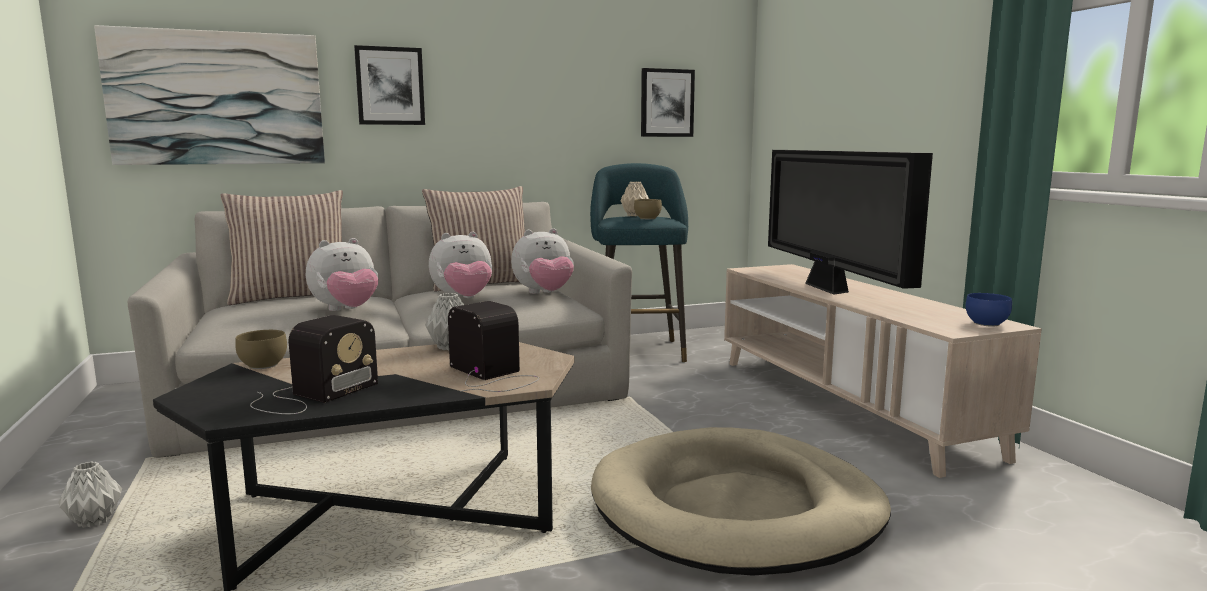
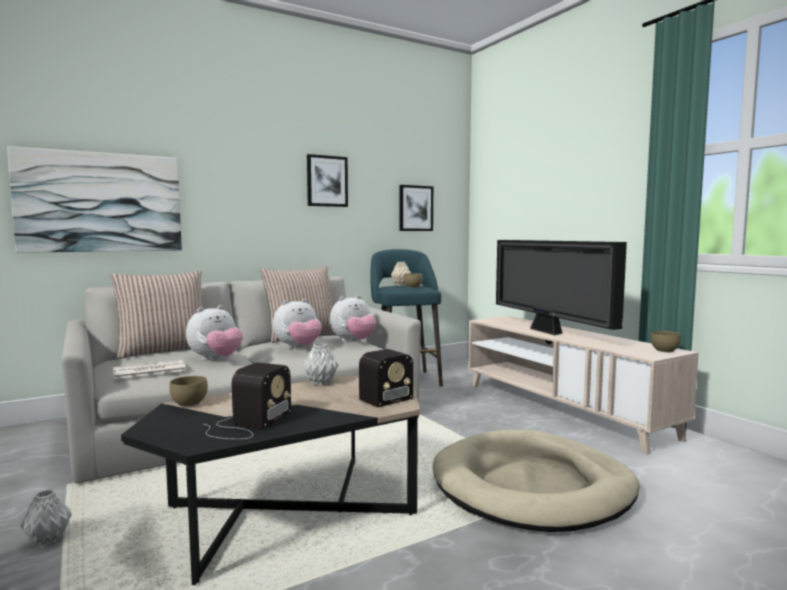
camera: 10 degrees left, 5 degrees down
(251, 321) = (148, 370): none -> newspaper
(390, 86) = (229, 195): picture -> picture (327, 181)
(493, 375) = (370, 401): radio -> radio turned 105 degrees clockwise
(987, 323) = (665, 350): blue bowl -> brown bowl

